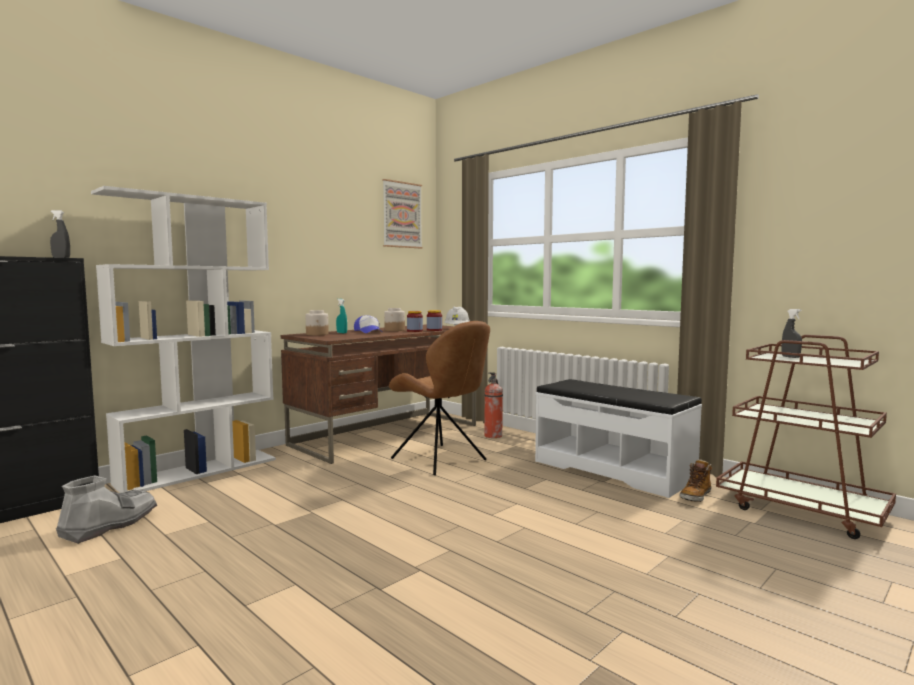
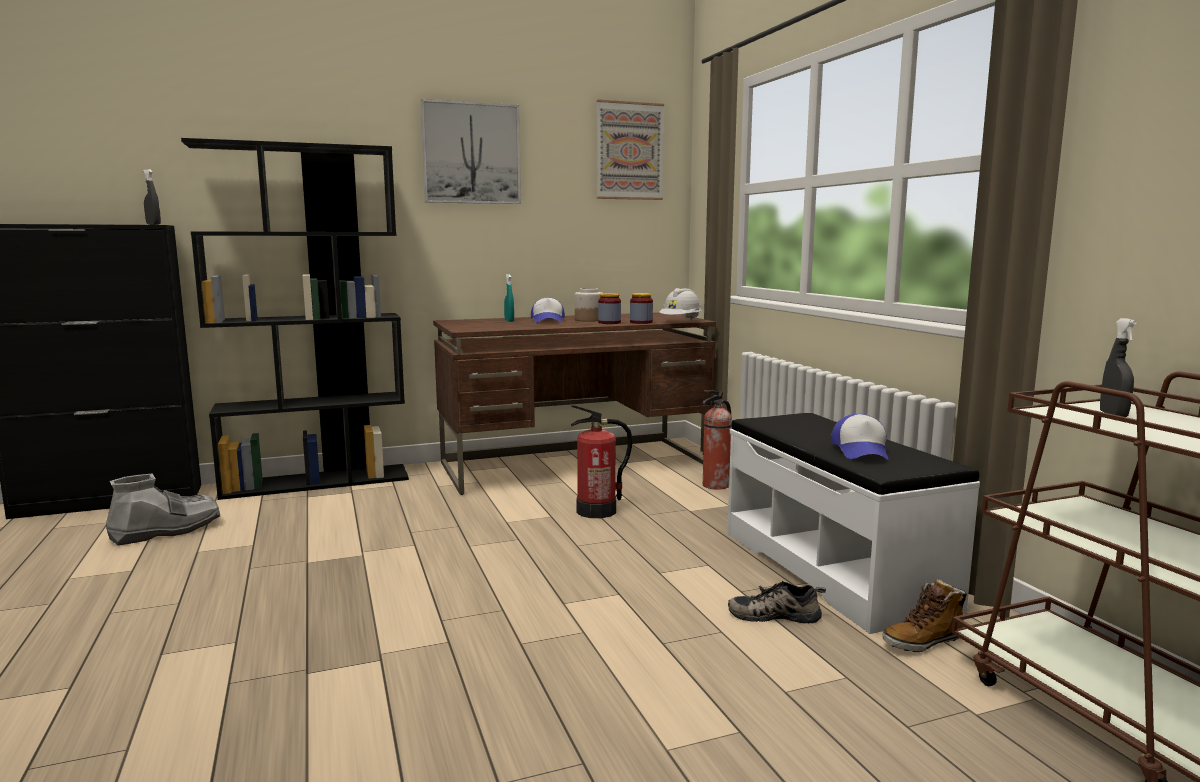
camera: 25 degrees right, 5 degrees up
(199, 471) = (317, 481): white bookcase -> black bookcase
(304, 211) = (471, 153): none -> picture
(317, 334) = (474, 322): jar -> none
(440, 460) = (597, 511): brown chair -> fire extinguisher
(613, 497) = (775, 614): none -> shoe
(636, 394) = (861, 451): none -> cap

